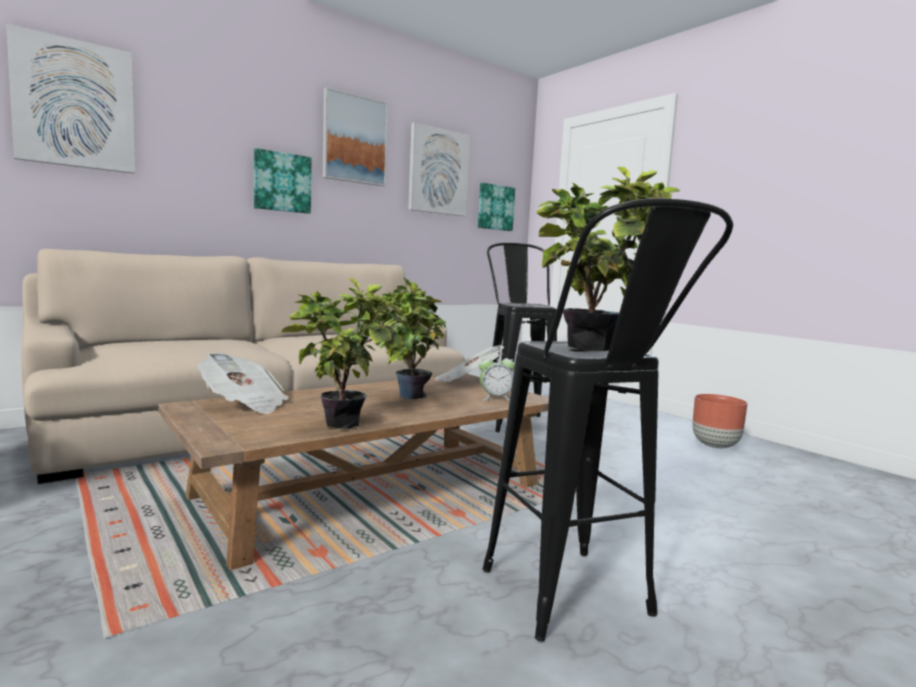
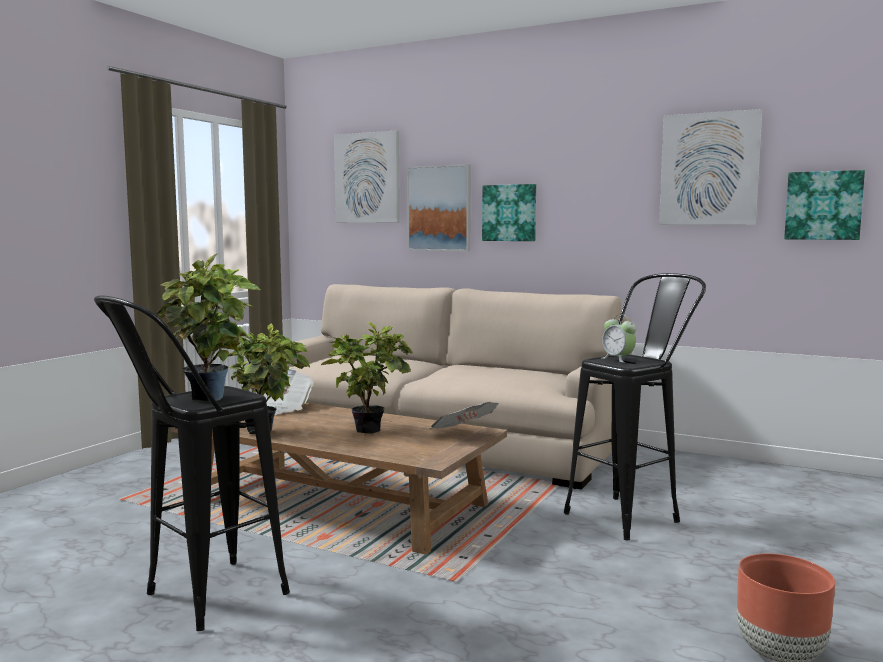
camera: 65 degrees right, 0 degrees up
(354, 139) = (587, 154): picture -> picture (439, 208)
(495, 398) = (409, 450): alarm clock -> alarm clock (618, 359)

